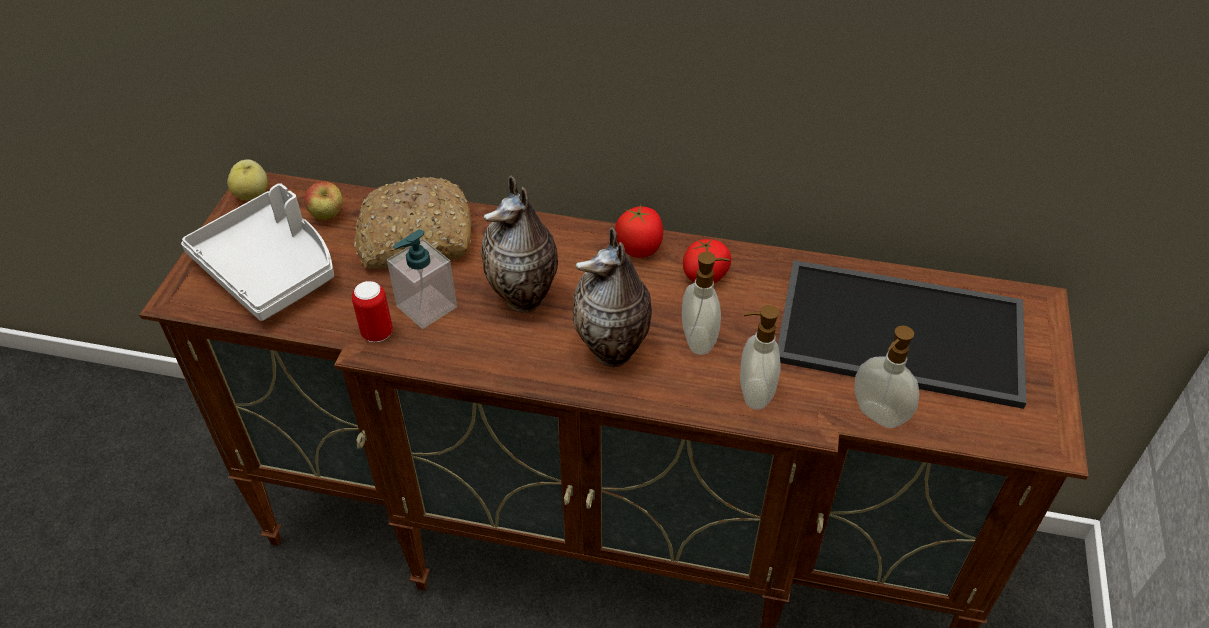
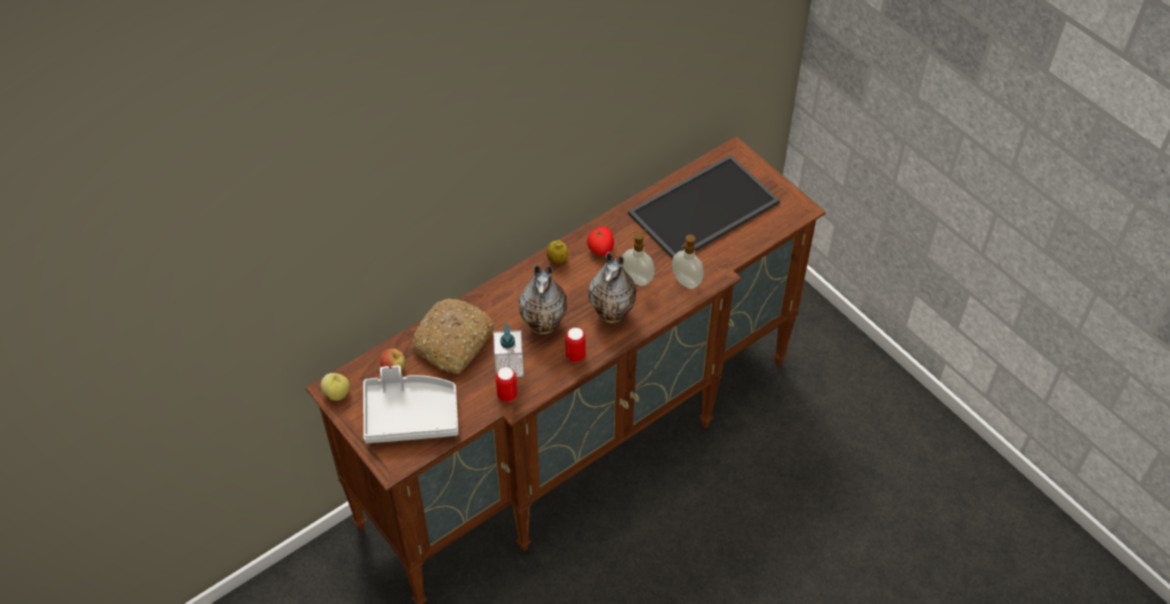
camera: 50 degrees left, 5 degrees up
(504, 358) = (575, 356): none -> can
(639, 249) = (557, 260): tomato -> lemon
(877, 415) = (737, 250): soap dispenser -> none

